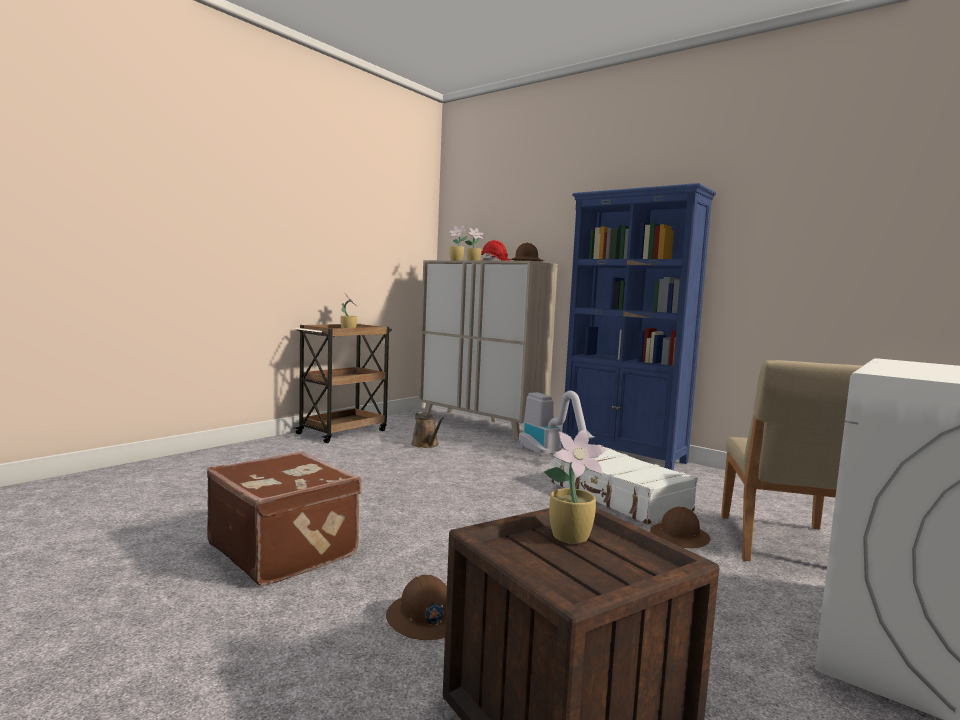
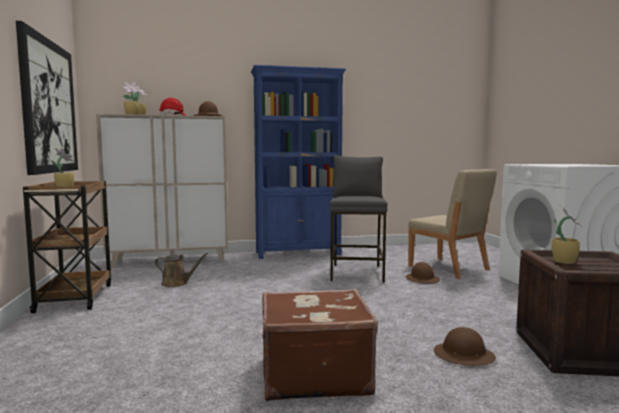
camera: 50 degrees left, 0 degrees up
(372, 255) = (49, 107): none -> picture
(550, 454) = (267, 264): vacuum cleaner -> none
(618, 497) = (357, 273): white suitcase -> grey stool

